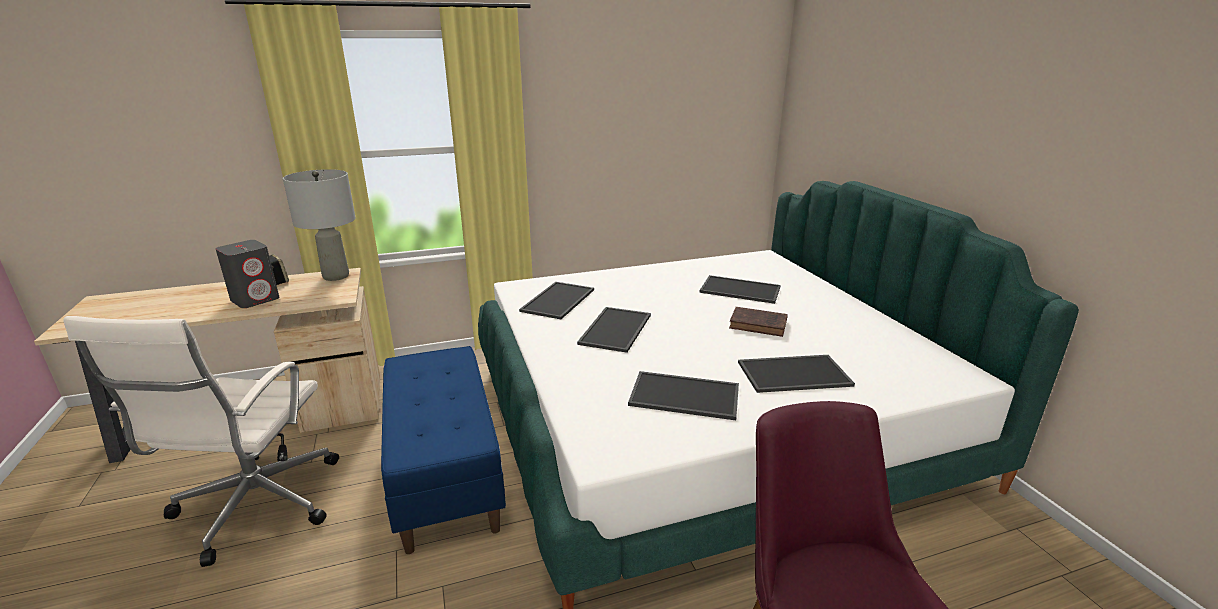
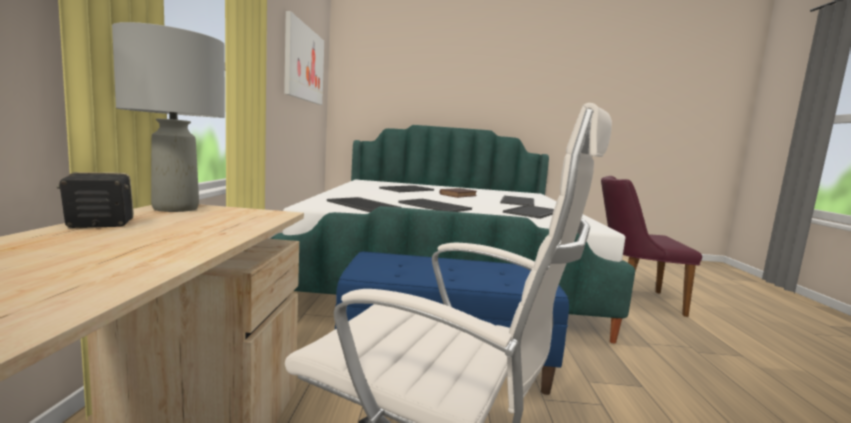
camera: 70 degrees left, 15 degrees down
(255, 299) = (167, 236): grey speaker -> none
(678, 98) = (304, 64): none -> picture

